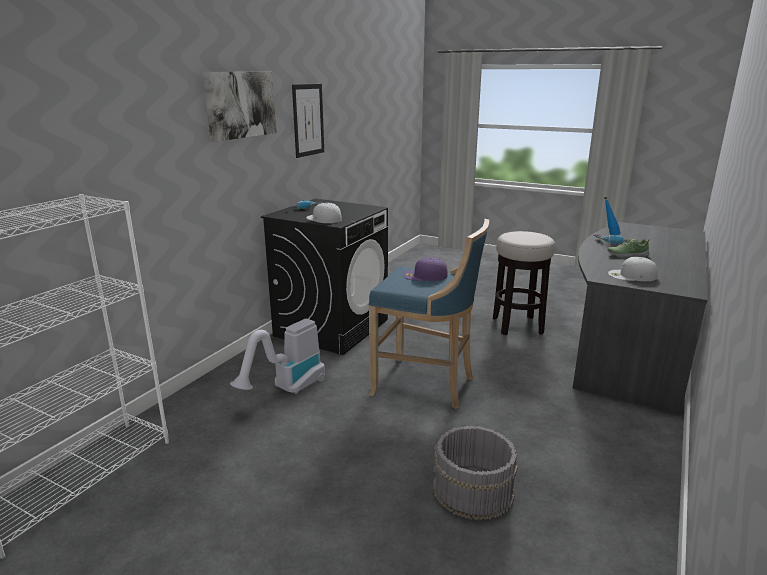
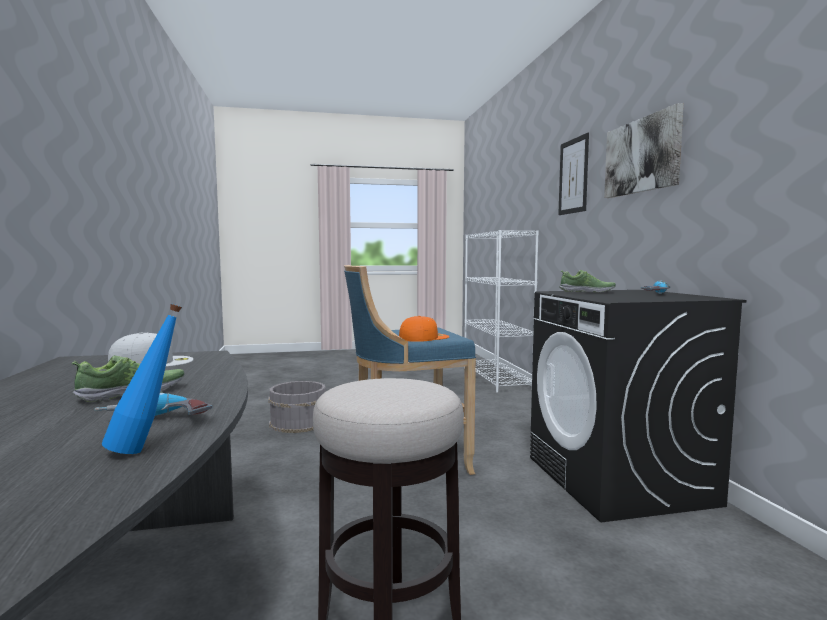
camera: 140 degrees right, 15 degrees down
(286, 390) = (502, 423): vacuum cleaner -> none
(308, 120) = (755, 156): picture -> picture (573, 176)
(323, 218) = (587, 292): white cap -> shoe
(424, 276) = (424, 337): purple cap -> orange cap

